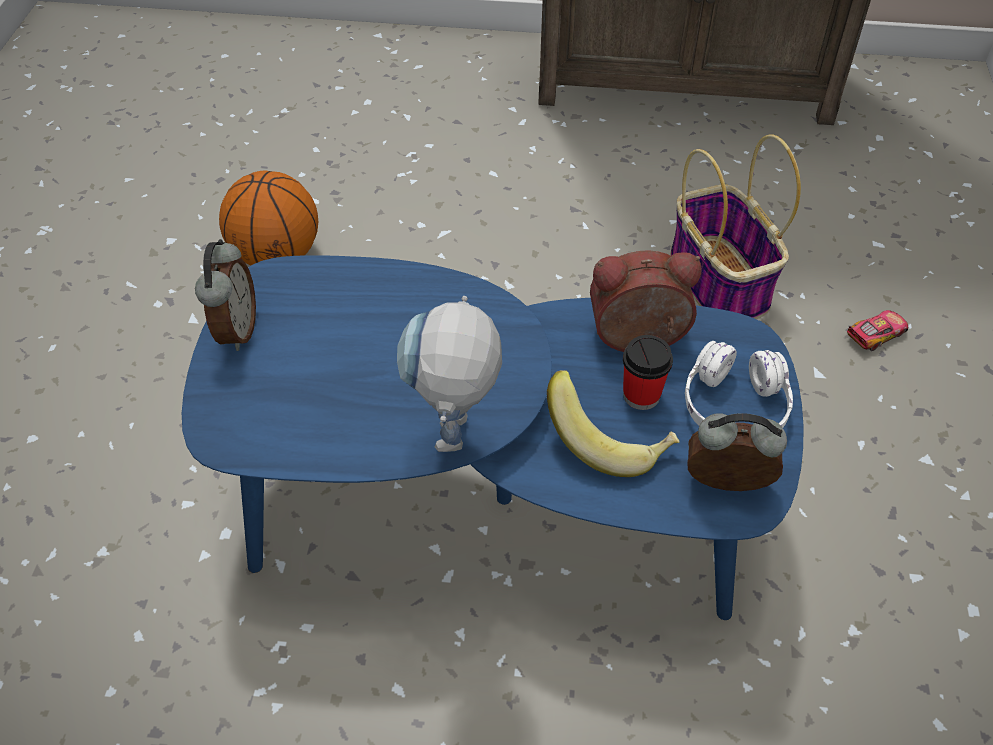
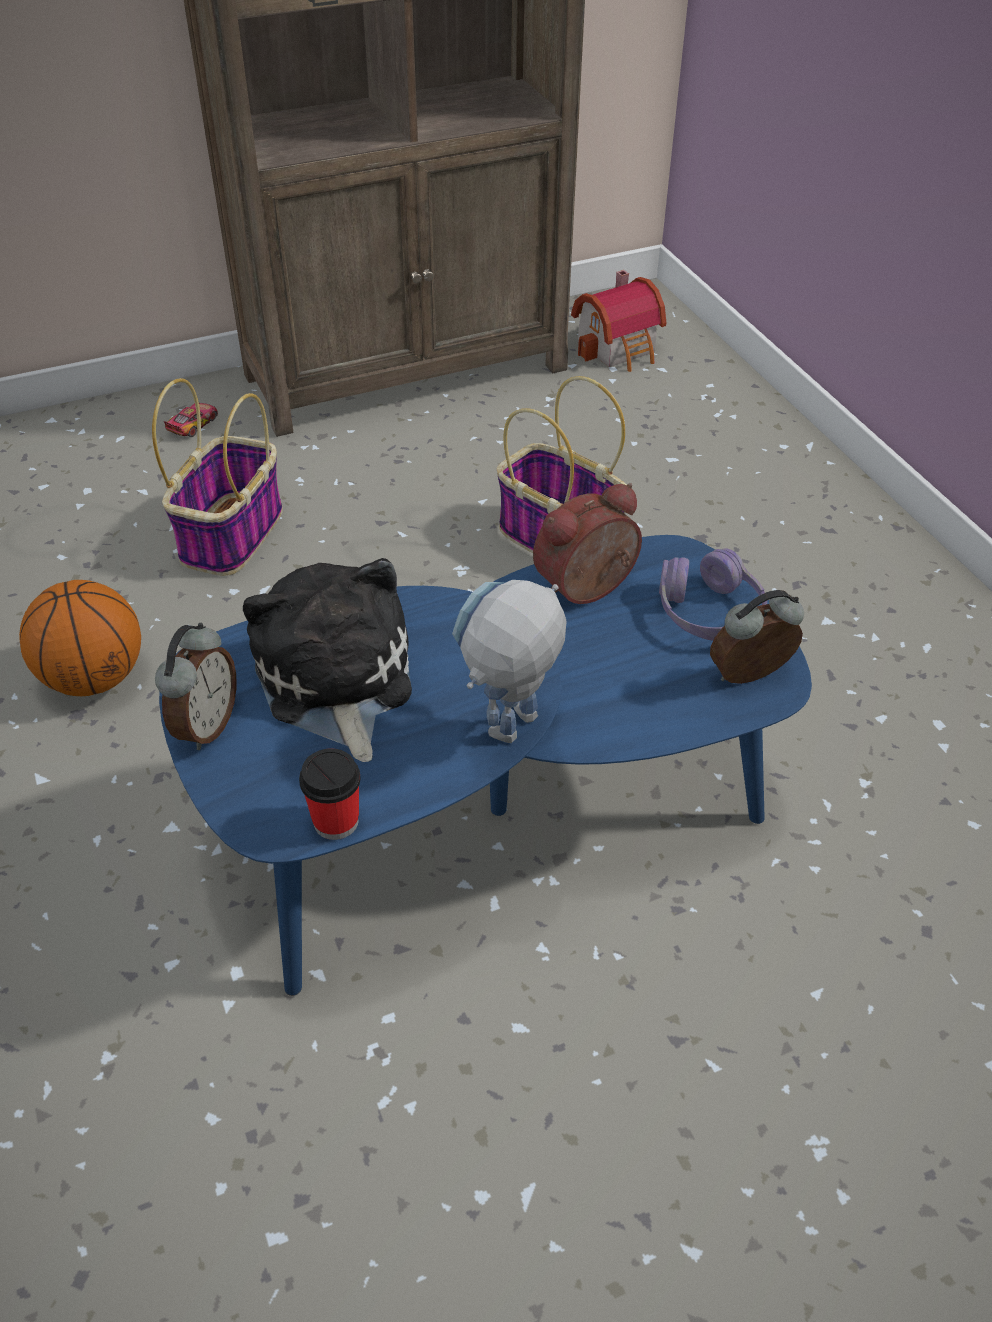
camera: 30 degrees left, 5 degrees down
(236, 330) = (205, 726): alarm clock -> alarm clock turned 45 degrees clockwise
(355, 335) = (335, 682): none -> plush toy
(450, 176) = (232, 533): none -> basket
(455, 445) = (509, 737): toy robot -> toy robot turned 60 degrees clockwise
(609, 440) = (627, 682): banana -> none
(641, 395) = (625, 634): cup -> cup (336, 821)
(734, 407) = (709, 613): white headphones -> purple headphones
(876, 335) = (721, 535): toy car -> toy car (193, 425)
(900, 120) = (620, 349): none -> toy house

